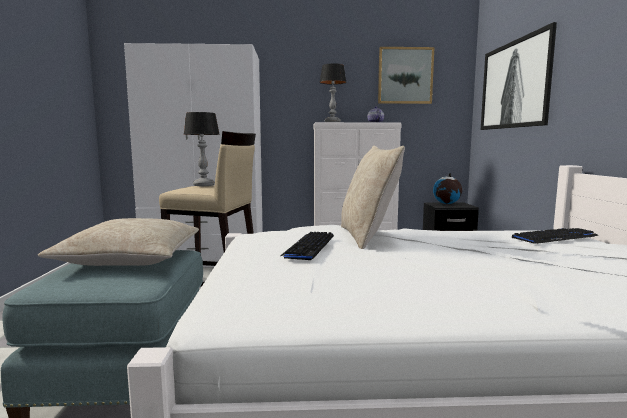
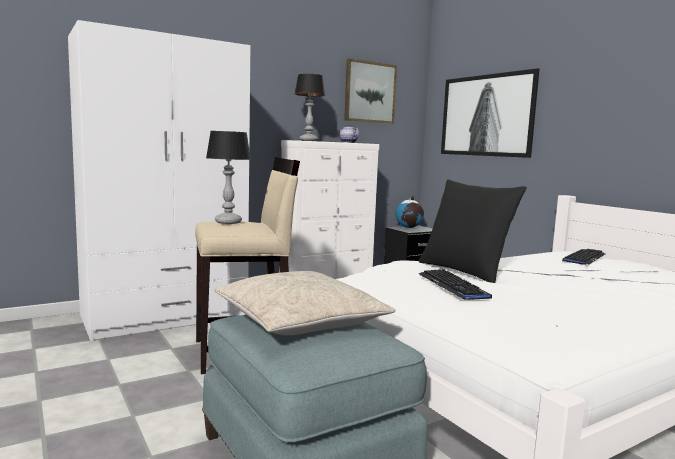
camera: 30 degrees left, 0 degrees up
(367, 237) = (465, 271): beige pillow -> black pillow

